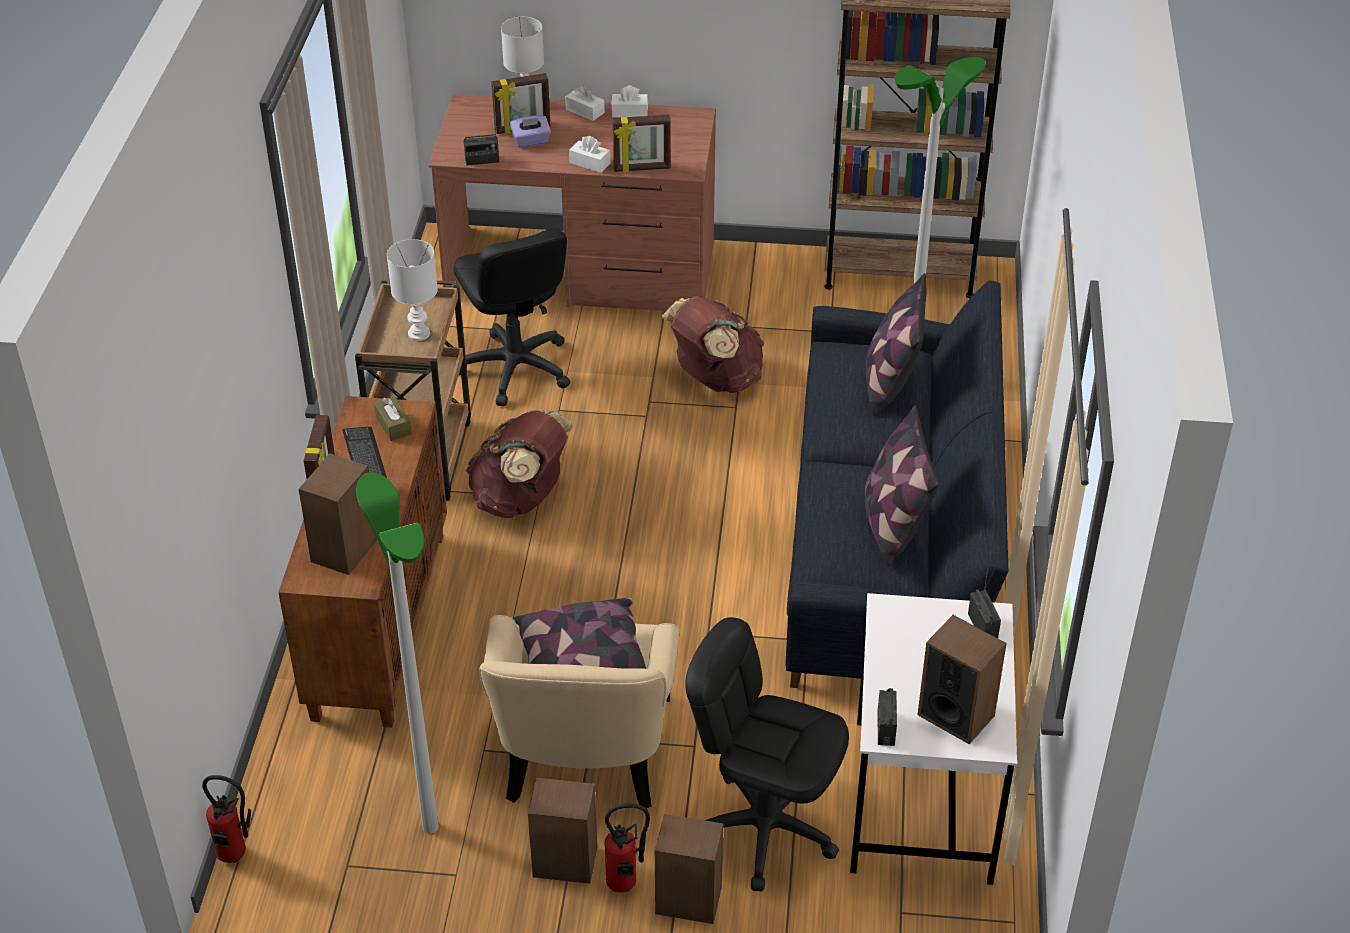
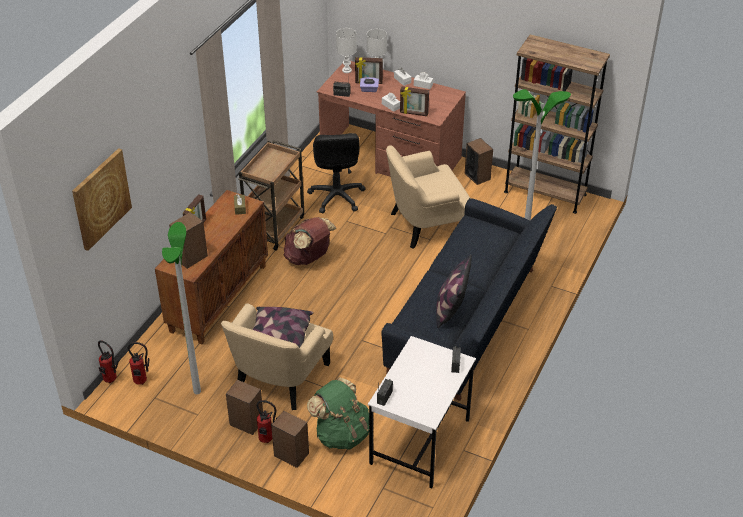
camera: 20 degrees right, 0 degrees up
(174, 463) = (101, 198): none -> picture
(304, 840) = (142, 382): none -> fire extinguisher
(364, 456) = (220, 218): keyboard -> none
(418, 334) = (273, 169): white table lamp -> white table lamp (346, 70)
(715, 379) = (427, 224): brown backpack -> beige armchair
(765, 828) = (341, 433): black office chair -> green backpack
(891, 382) = (488, 243): pillow -> none
(956, 715) = (420, 400): speaker -> speaker (477, 176)

